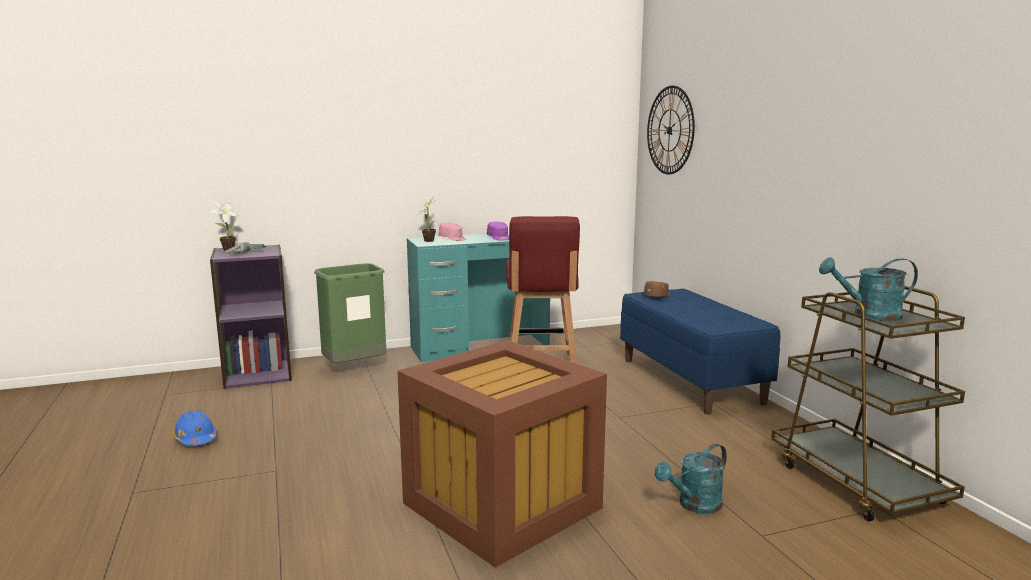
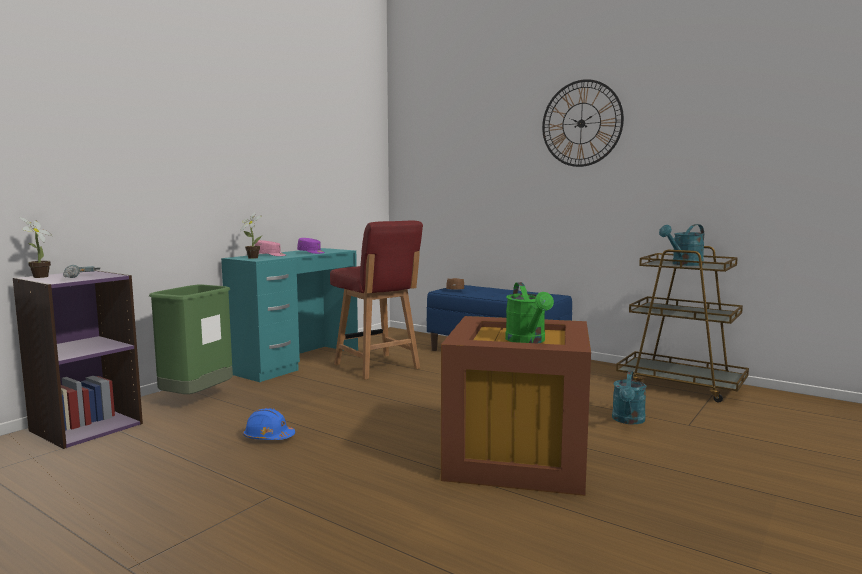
camera: 35 degrees left, 5 degrees down
(196, 439) = (118, 499): blue hard hat -> blue hard hat (268, 437)
(498, 385) = (528, 341): none -> green watering can
(669, 130) = (430, 157): wall clock -> wall clock (581, 123)

